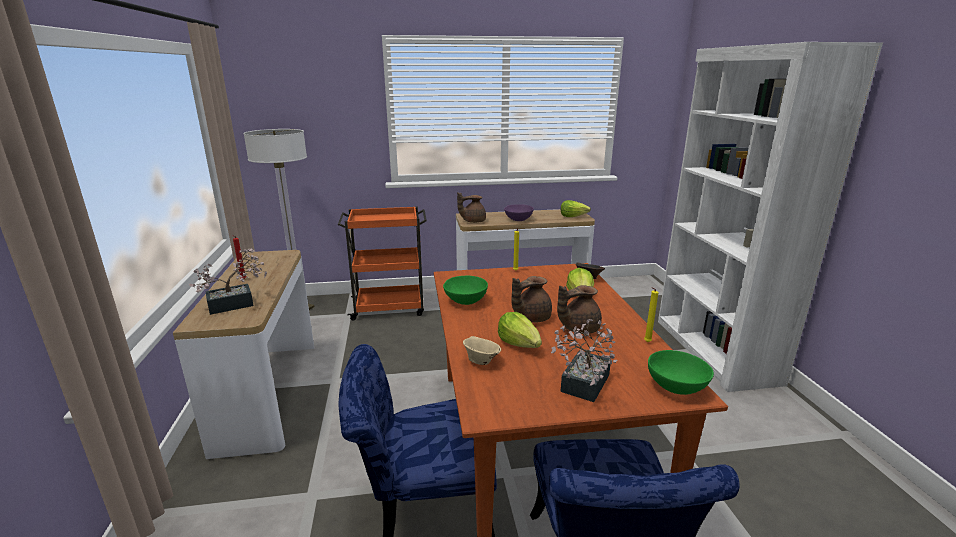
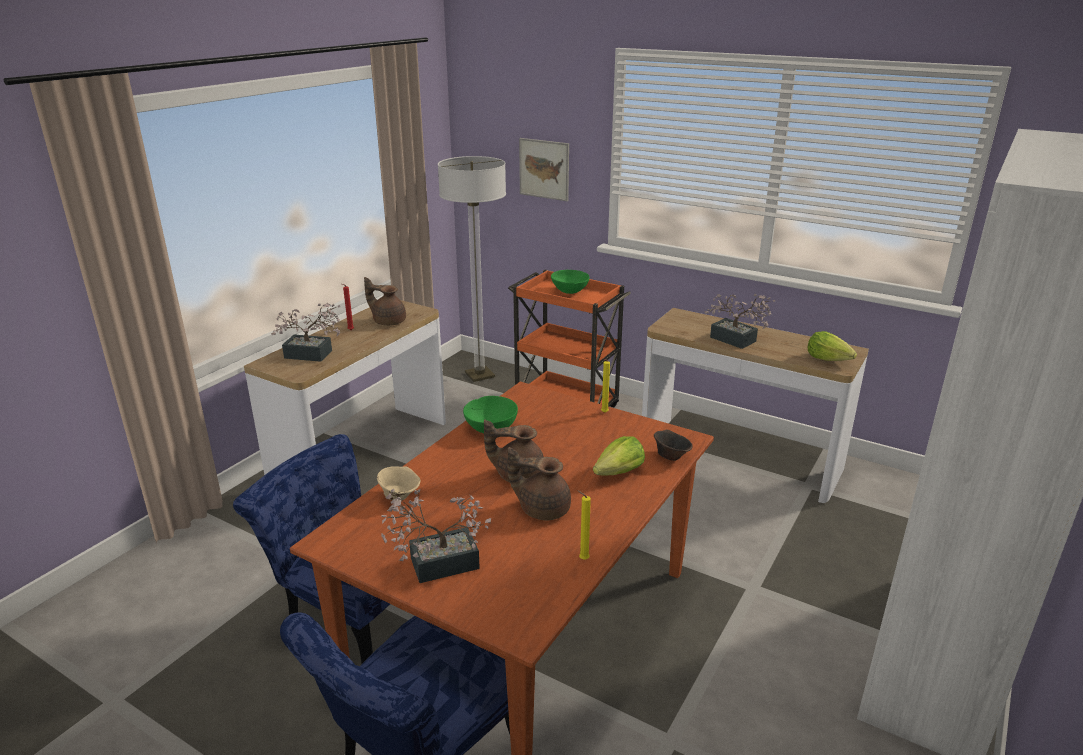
camera: 40 degrees right, 5 degrees up
(329, 133) = (544, 169): none -> picture
(472, 221) = (673, 326): brown teapot -> brown teapot (388, 321)
(518, 219) = (737, 341): purple bowl -> potted plant
(519, 344) = (459, 496): lettuce -> none
(676, 386) = (518, 615): green bowl -> green bowl (570, 291)

